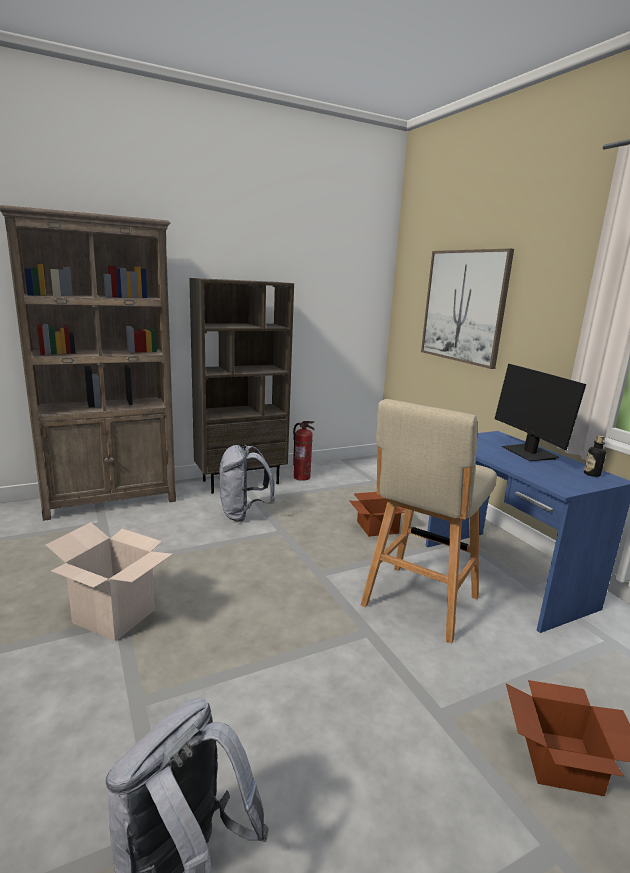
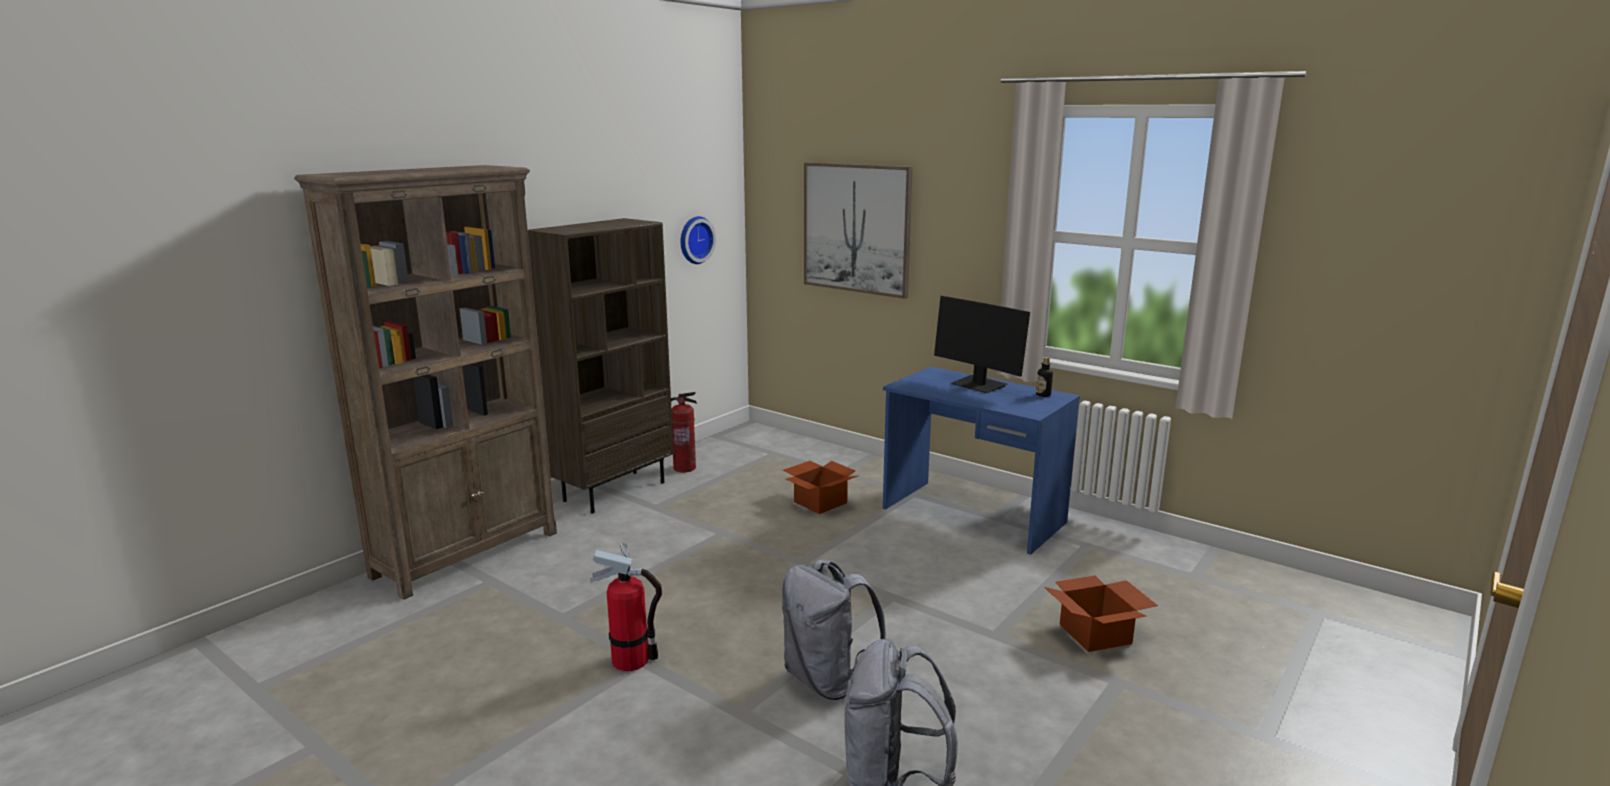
camera: 25 degrees left, 0 degrees up
(114, 616) = (630, 660): cardboard box -> fire extinguisher
(243, 514) = (658, 526): grey backpack -> grey backpack (828, 680)
(342, 309) = (694, 239): none -> wall clock
(418, 603) = (916, 561): beige stool -> none

